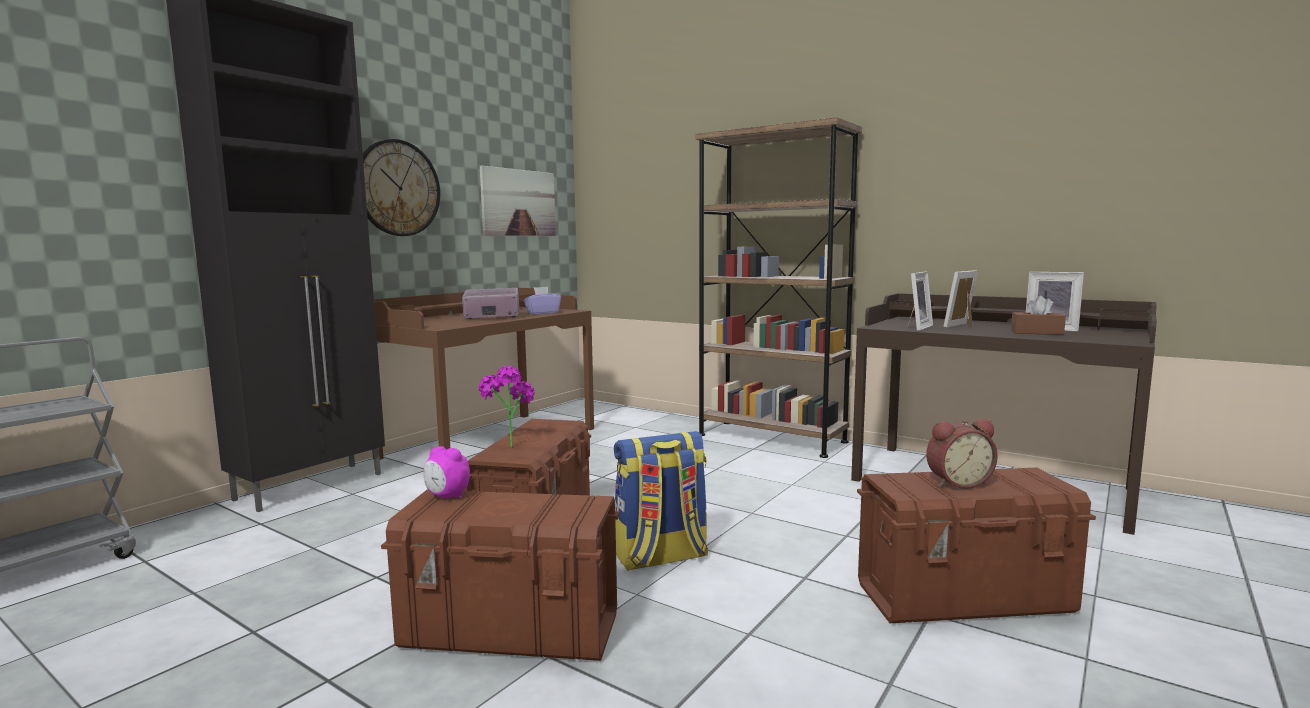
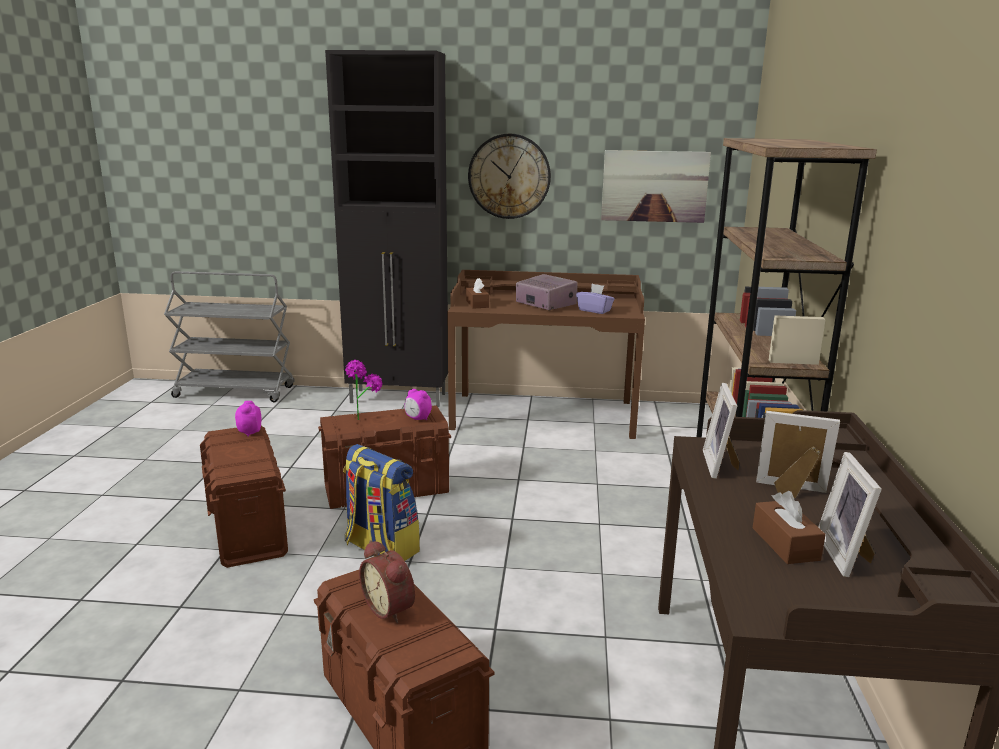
camera: 60 degrees right, 10 degrees up
(437, 325) = (477, 304): none -> brown tissue box
(555, 427) = (418, 419): none -> alarm clock
(916, 328) = (721, 465): picture frame -> picture frame turned 90 degrees clockwise

